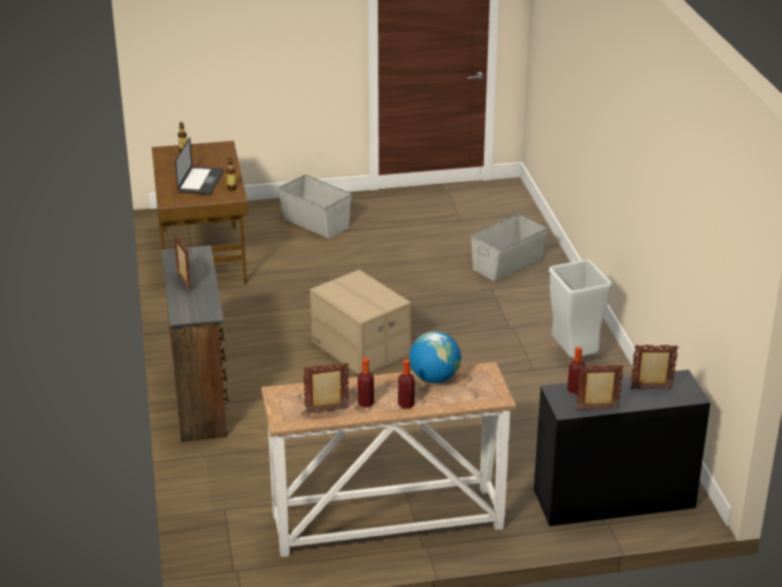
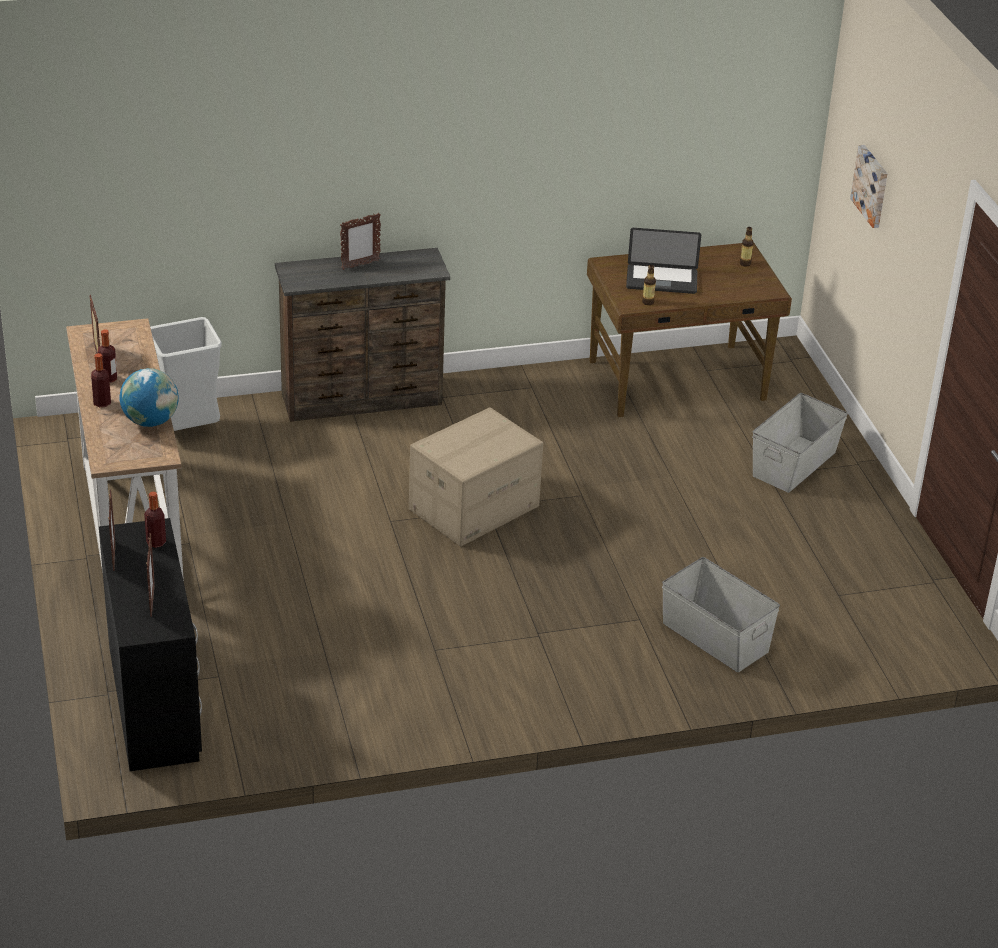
camera: 85 degrees right, 5 degrees up
(230, 36) = (872, 186): none -> picture
(573, 356) = (470, 688): grey trash can -> grey trash can (190, 432)

